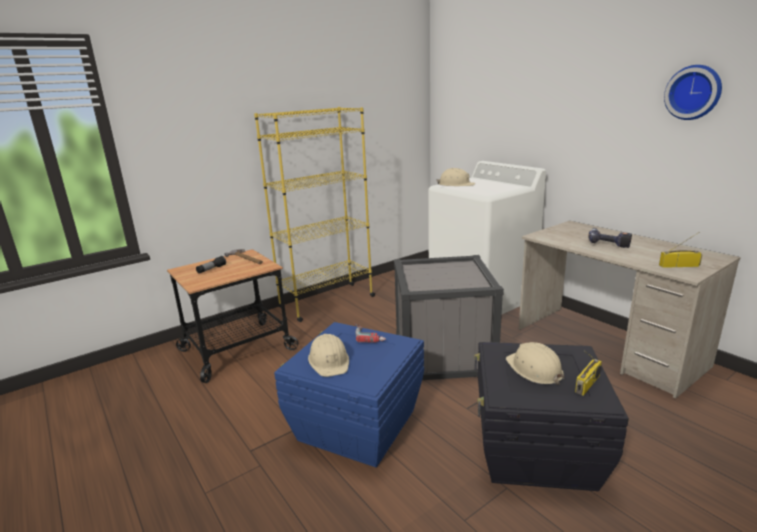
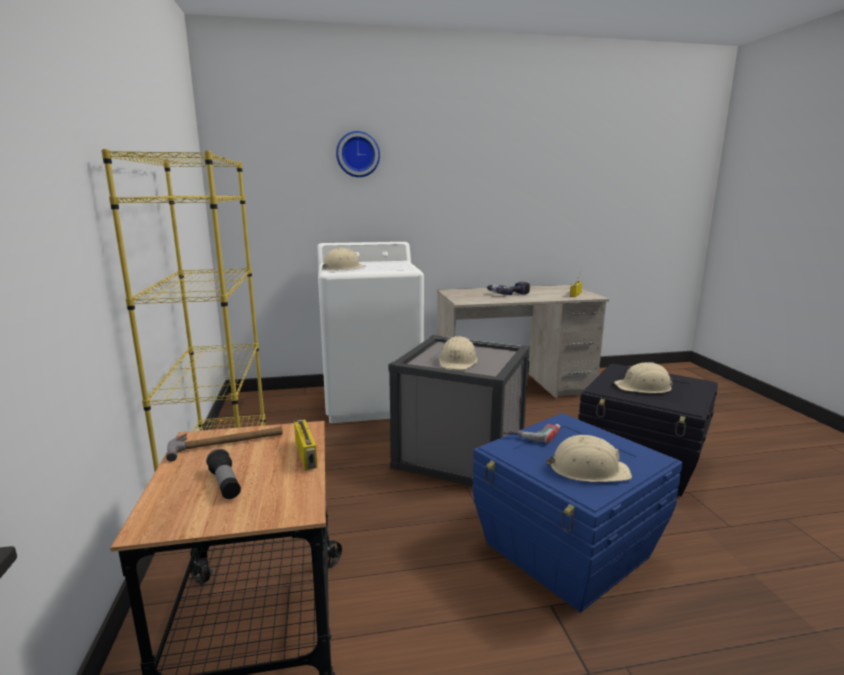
camera: 65 degrees left, 5 degrees down
(433, 276) = (458, 361): none -> beige hard hat
(587, 384) = (673, 379): radio -> radio (307, 455)
(694, 92) = (526, 166): wall clock -> wall clock (357, 154)

